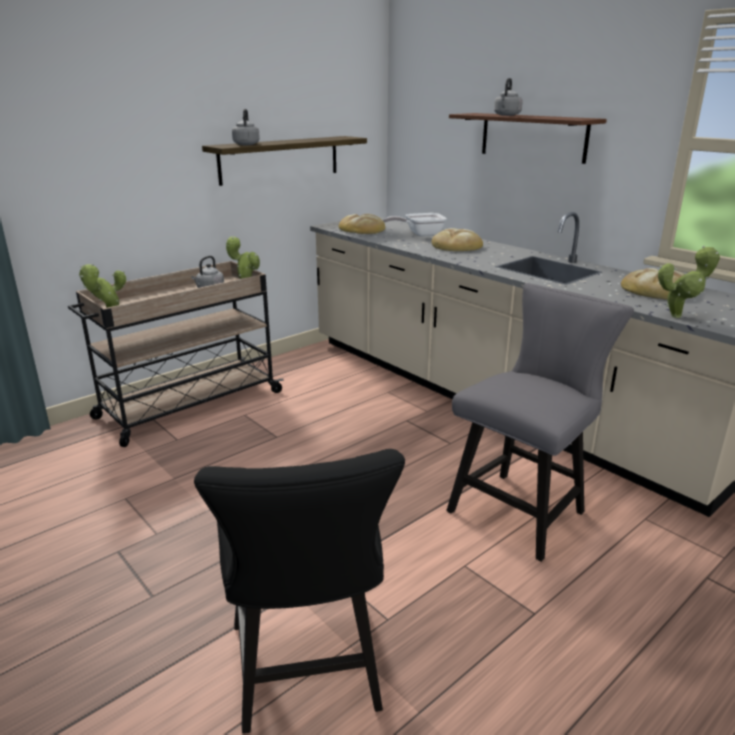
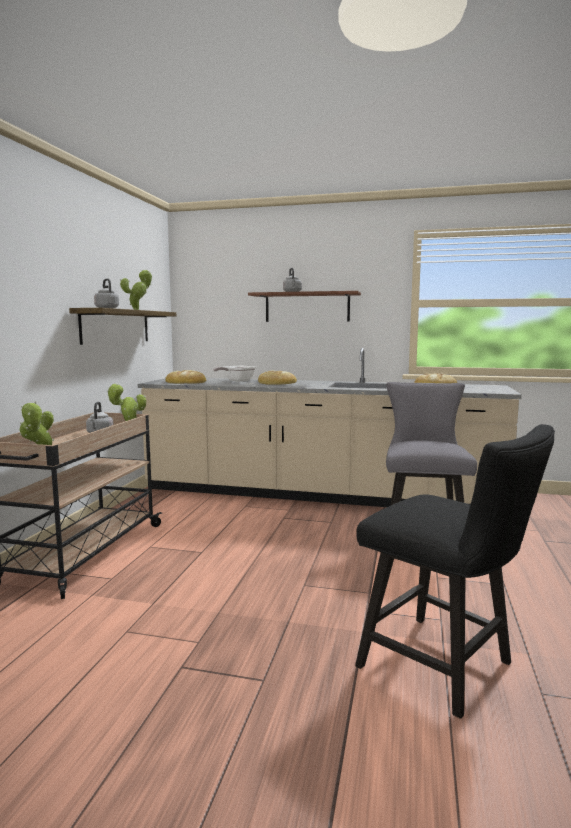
camera: 35 degrees left, 15 degrees down
(679, 316) = (471, 391): potted plant -> potted plant (138, 310)

